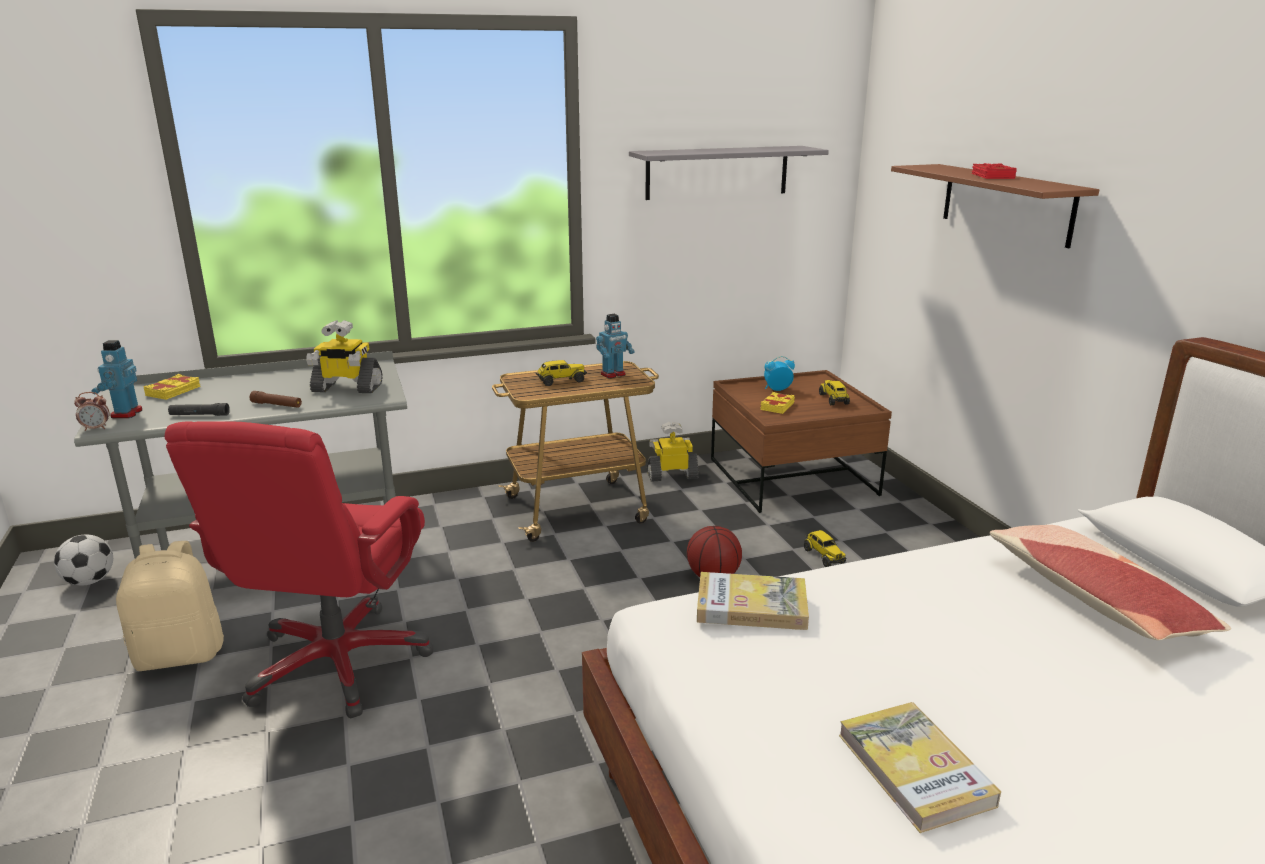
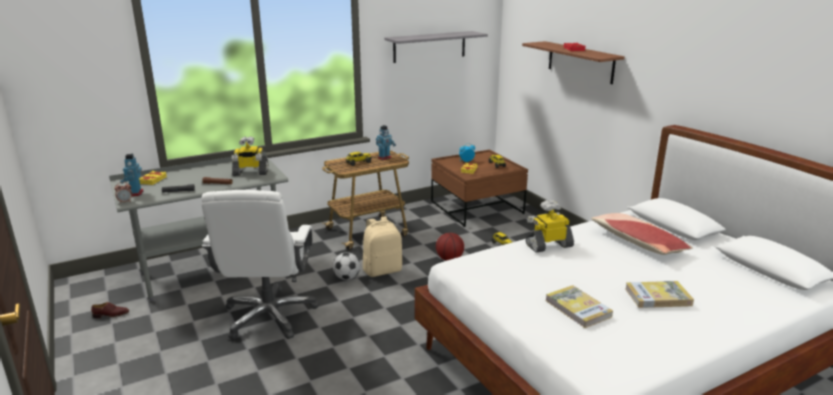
camera: 10 degrees left, 0 degrees up
(71, 630) = (111, 315): none -> brown shoe
(90, 581) = (106, 290): football -> football (347, 278)
(180, 654) = (181, 320): beige backpack -> beige backpack (382, 270)
(337, 663) = (269, 316): red office chair -> white office chair
(672, 475) = (413, 211): toy robot -> toy robot (548, 245)
(751, 606) = (494, 257): book -> book (658, 297)

